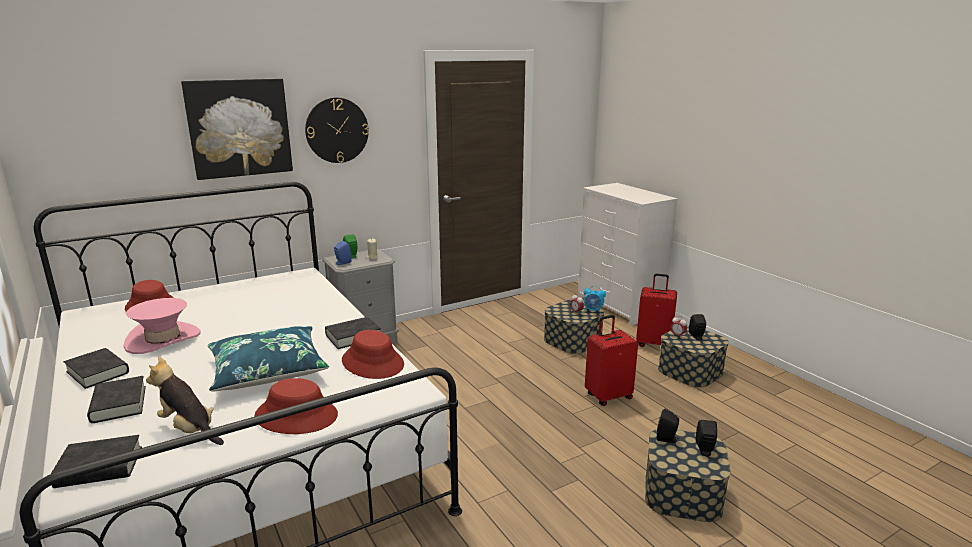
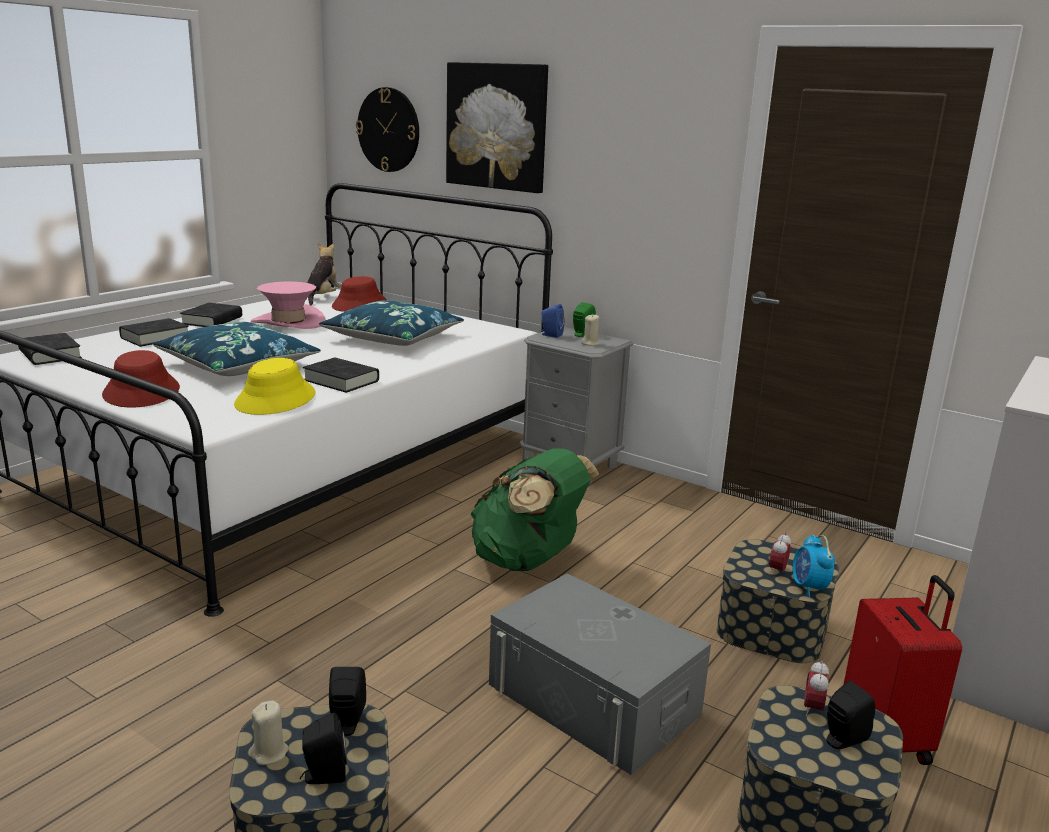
camera: 65 degrees right, 0 degrees up
(189, 429) = (112, 365): plush toy -> plush toy (322, 297)
(269, 308) = (393, 338): none -> blue pillow
(337, 130) = (606, 147): wall clock -> wall clock (389, 130)
(373, 362) = (276, 400): red hat -> yellow hat
(472, 383) = (528, 561): none -> green backpack
(608, 396) = (593, 699): red suitcase -> grey storage box
(686, 464) = (270, 753): none -> beige candle

